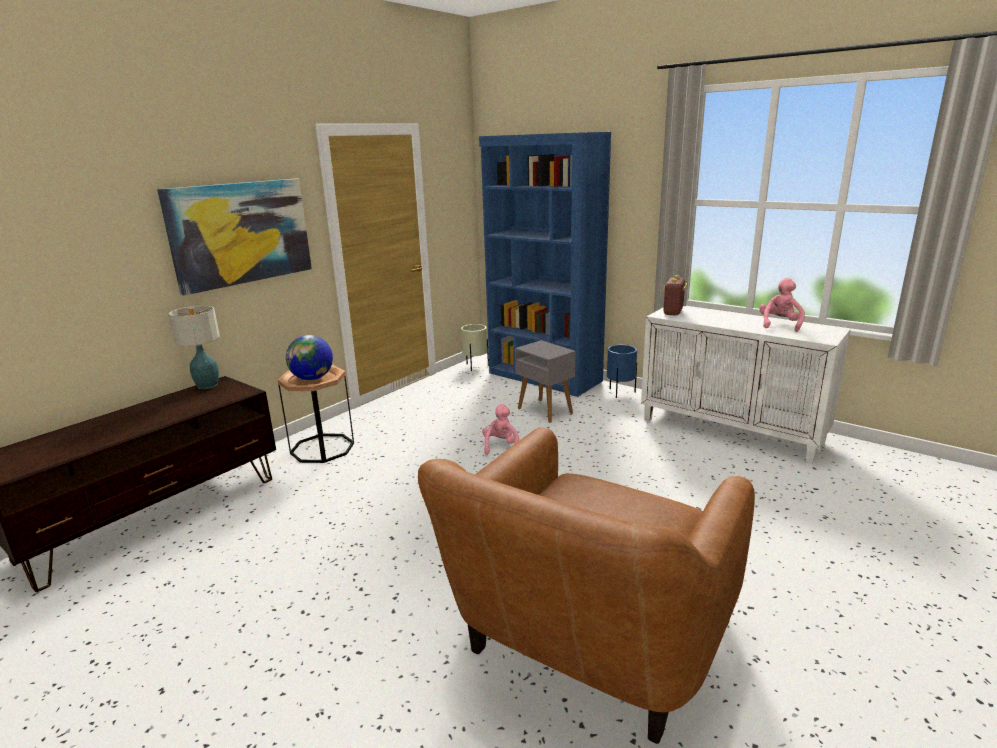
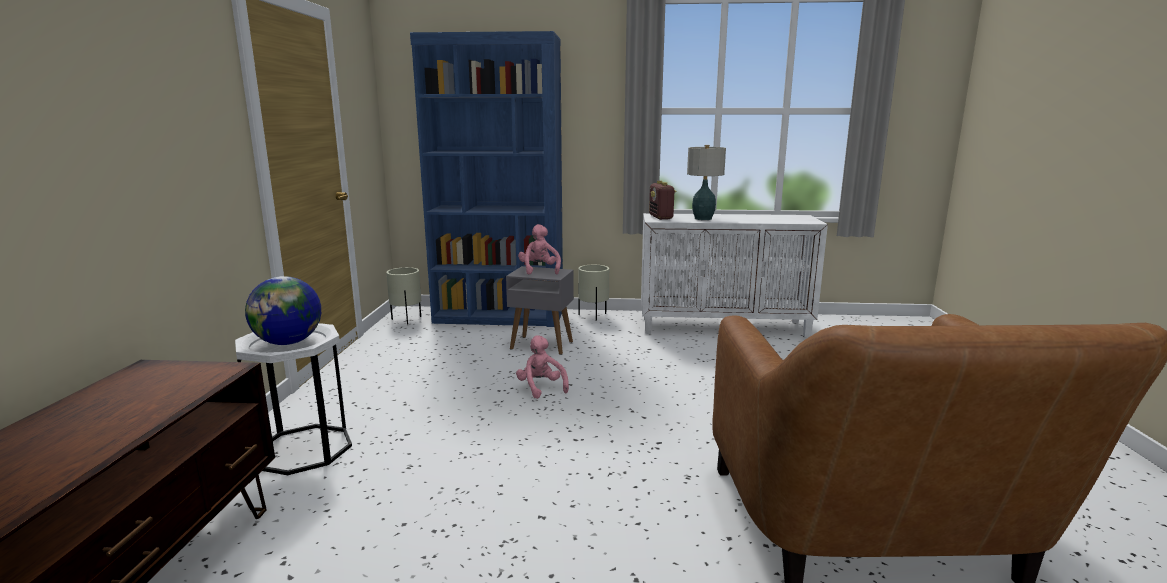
camera: 35 degrees left, 5 degrees down
(207, 385) = (126, 376): table lamp -> table lamp (702, 218)
(241, 233) = (147, 118): picture -> none
(322, 448) = (303, 449): brown side table -> white side table
(620, 393) = (593, 316): blue planter -> beige planter
(779, 325) = (760, 217): pink plush toy -> pink plush toy (539, 270)

